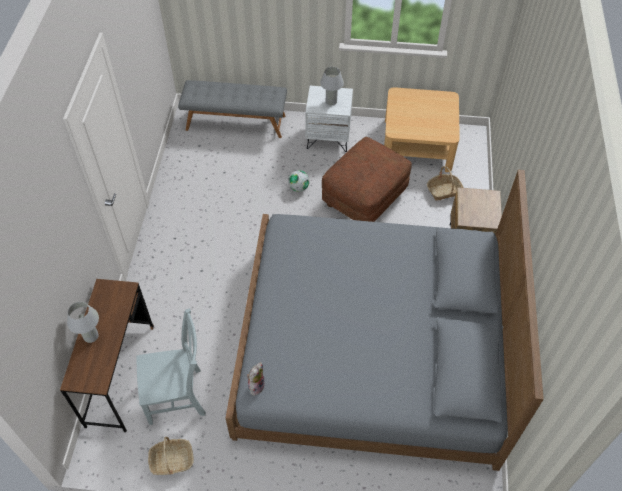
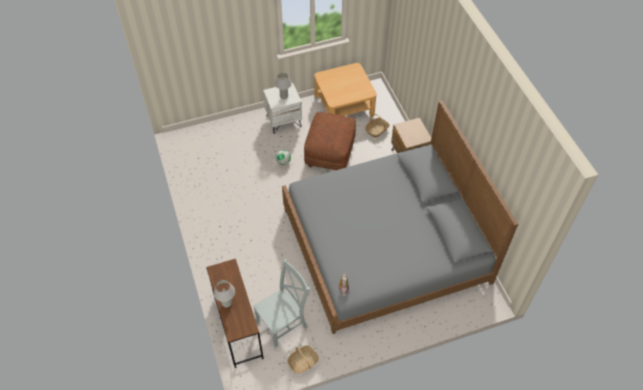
camera: 25 degrees left, 0 degrees up
(236, 122) = (214, 132): grey bench -> none

